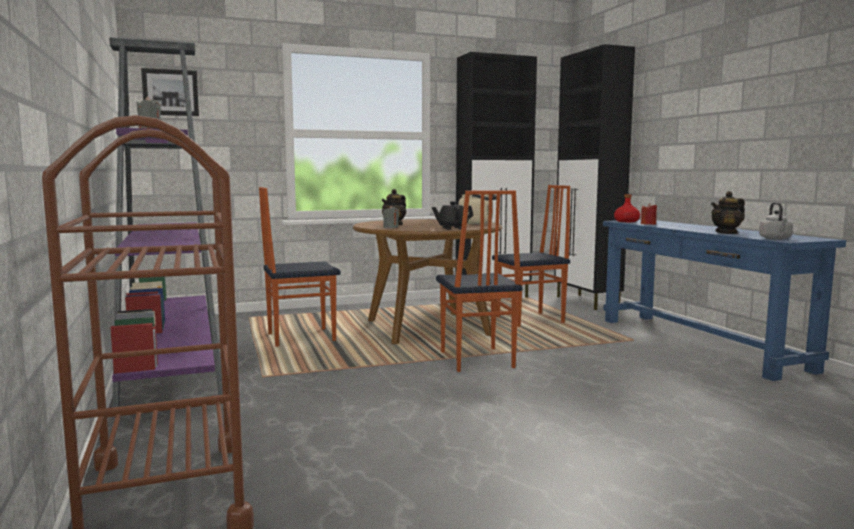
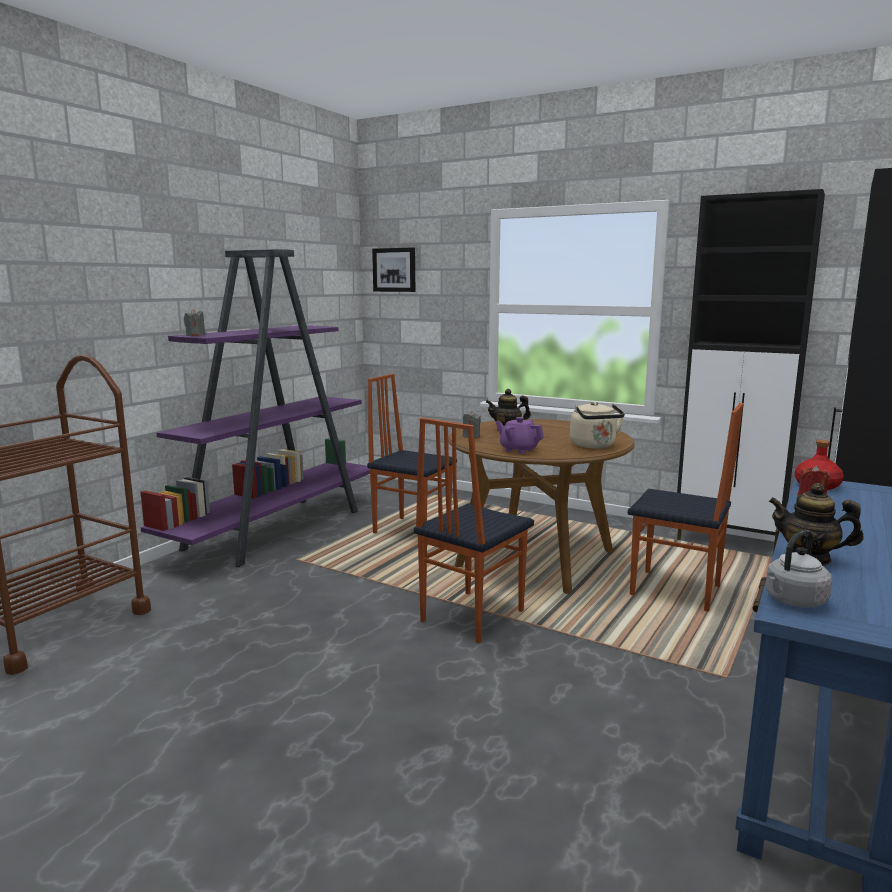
camera: 50 degrees right, 5 degrees up
(452, 228) = (518, 450): black teapot -> purple teapot

